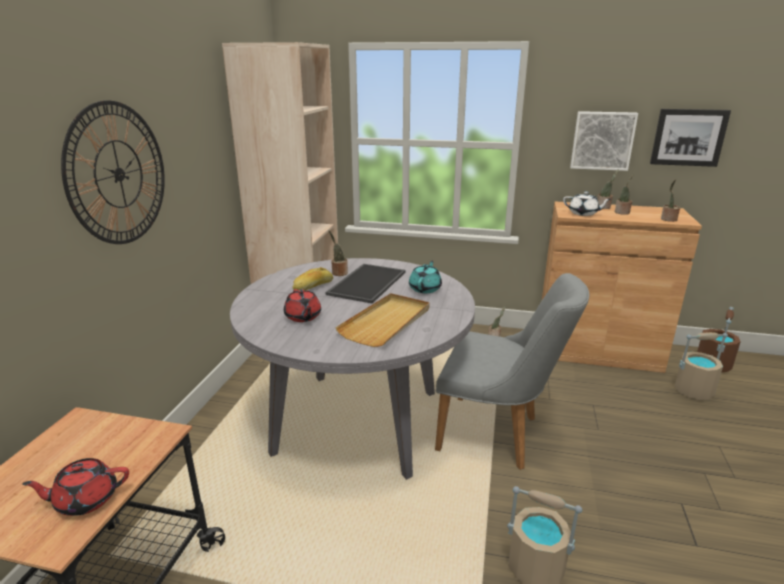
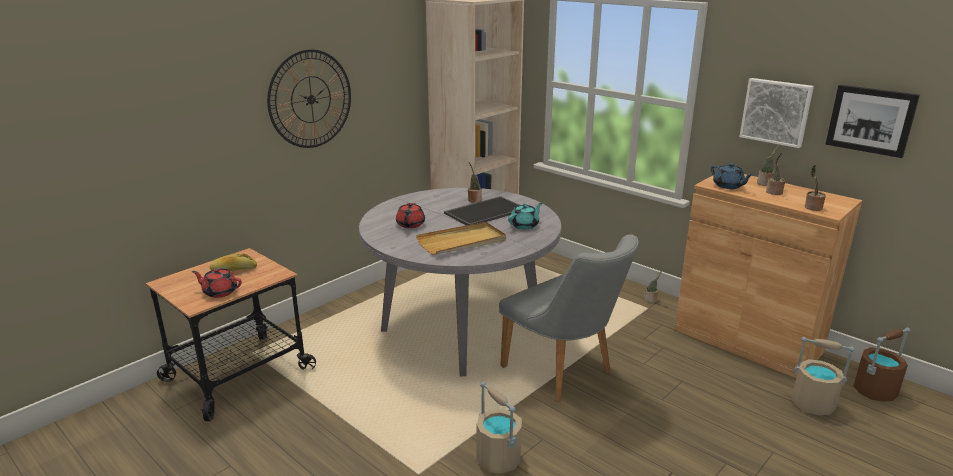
camera: 30 degrees right, 0 degrees up
(313, 286) = (442, 206): bread -> bread (234, 270)
(583, 213) = (728, 186): white teapot -> blue teapot

